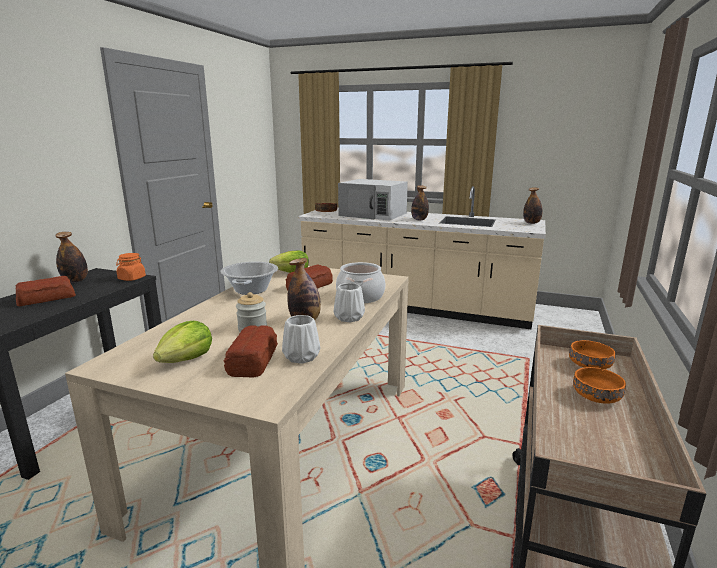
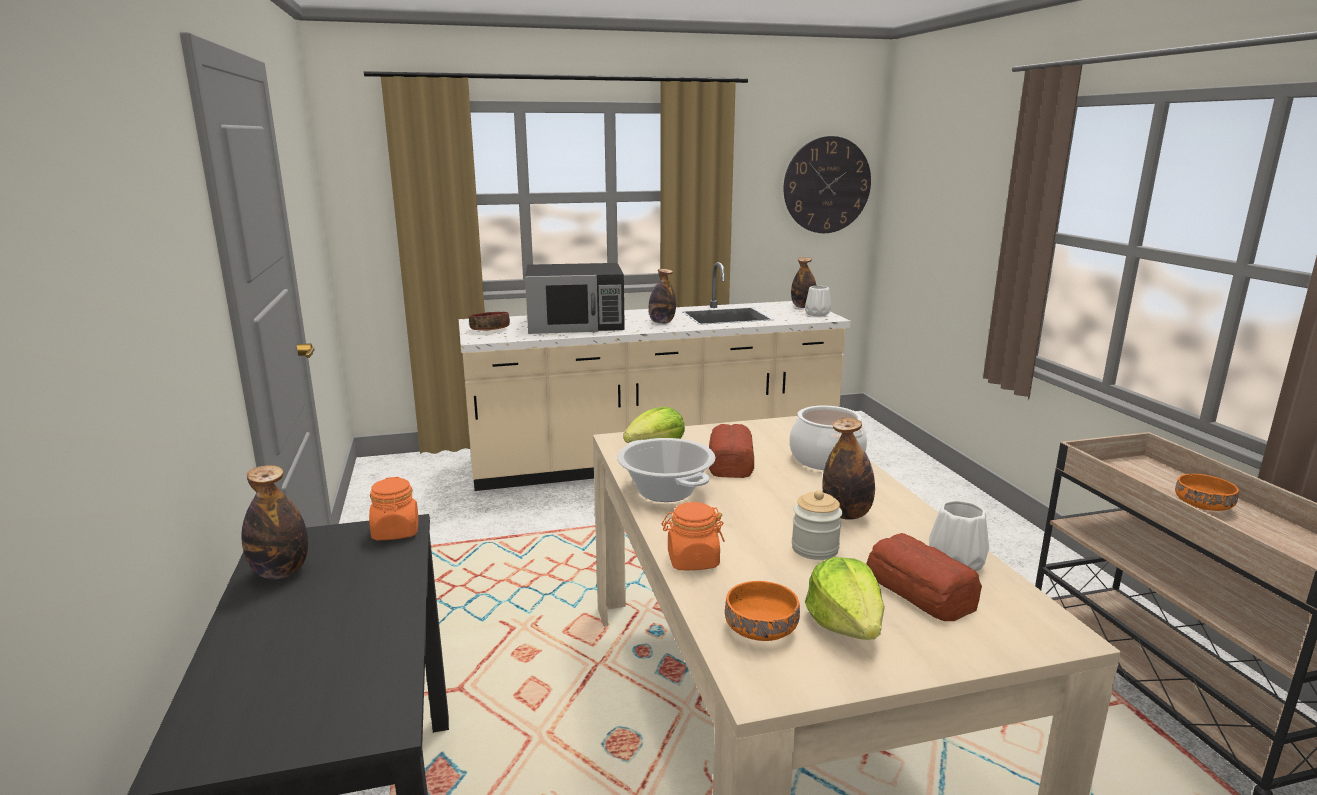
camera: 35 degrees left, 0 degrees up
(47, 298) = (317, 625): bread -> none
(193, 317) = (692, 560): none -> orange jar
(348, 318) = (881, 493): white vase -> white vase (817, 314)
(373, 214) = (576, 323): white microwave -> black microwave
(578, 138) = (827, 185): none -> wall clock
(589, 365) = (1138, 474): orange bowl -> orange bowl (760, 628)

